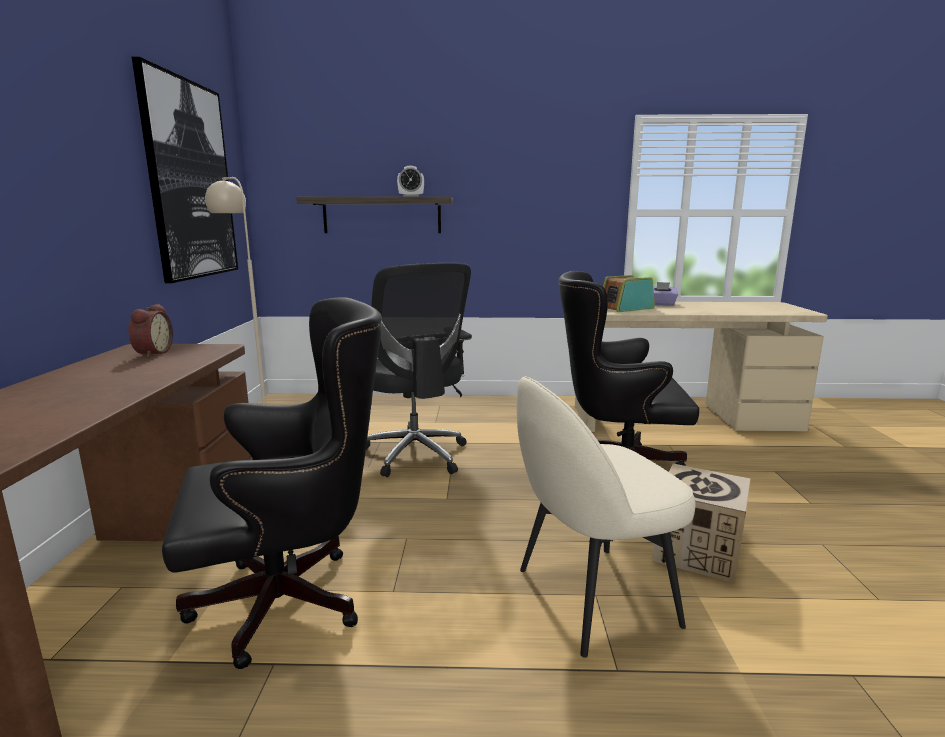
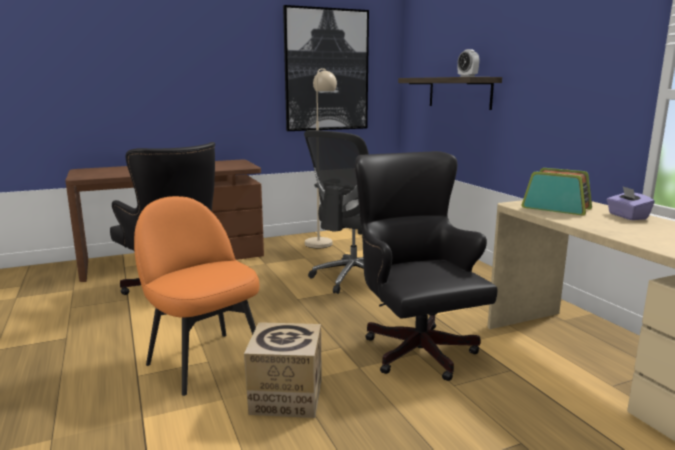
camera: 65 degrees right, 0 degrees up
(151, 353) = (227, 163): alarm clock -> none
(591, 597) = (204, 360): beige chair -> orange chair

